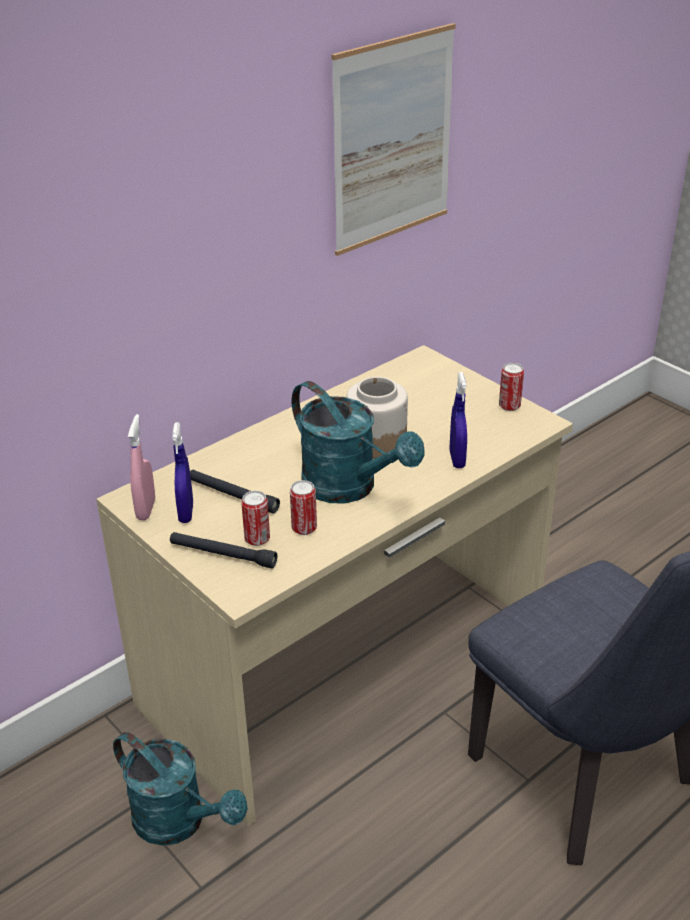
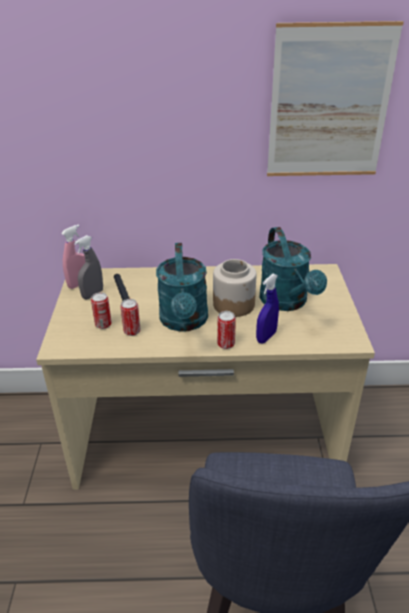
camera: 40 degrees right, 0 degrees up
(179, 822) = (49, 465): turquoise watering can -> turquoise watering can (287, 302)
(186, 513) = (92, 294): blue spray bottle -> grey spray bottle
(223, 555) = (77, 324): black flashlight -> none
(509, 406) = (343, 321): can -> can (226, 344)

